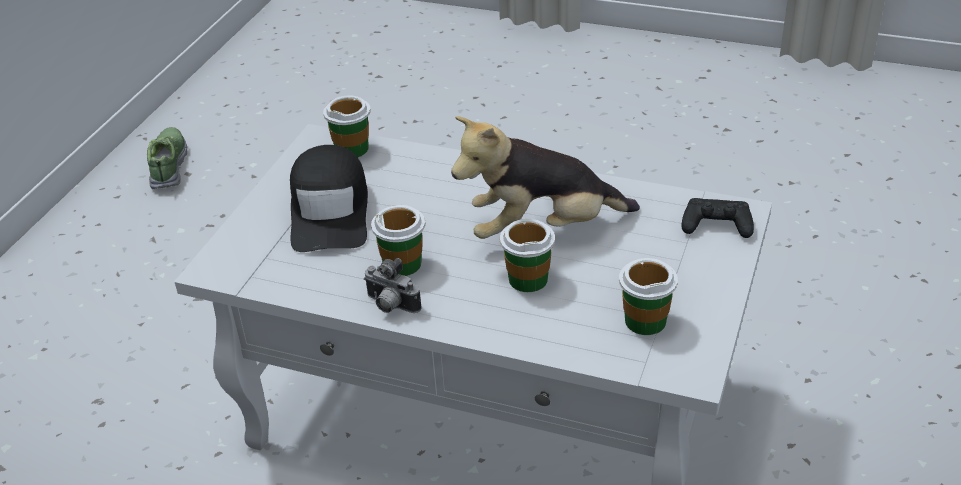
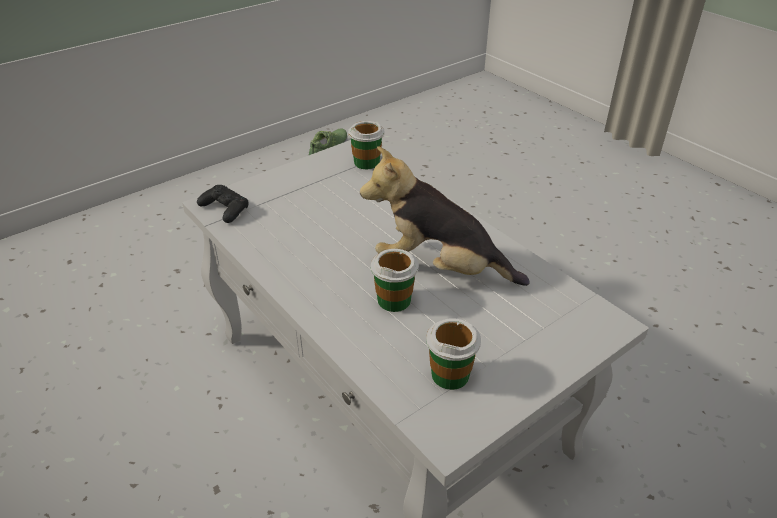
camera: 30 degrees right, 0 degrees up
(330, 211) = (313, 197): black cap -> none
(390, 306) = (285, 276): camera -> none
(402, 264) = (321, 250): cup -> none
(716, 225) = (581, 325): black game controller -> black game controller (225, 209)

